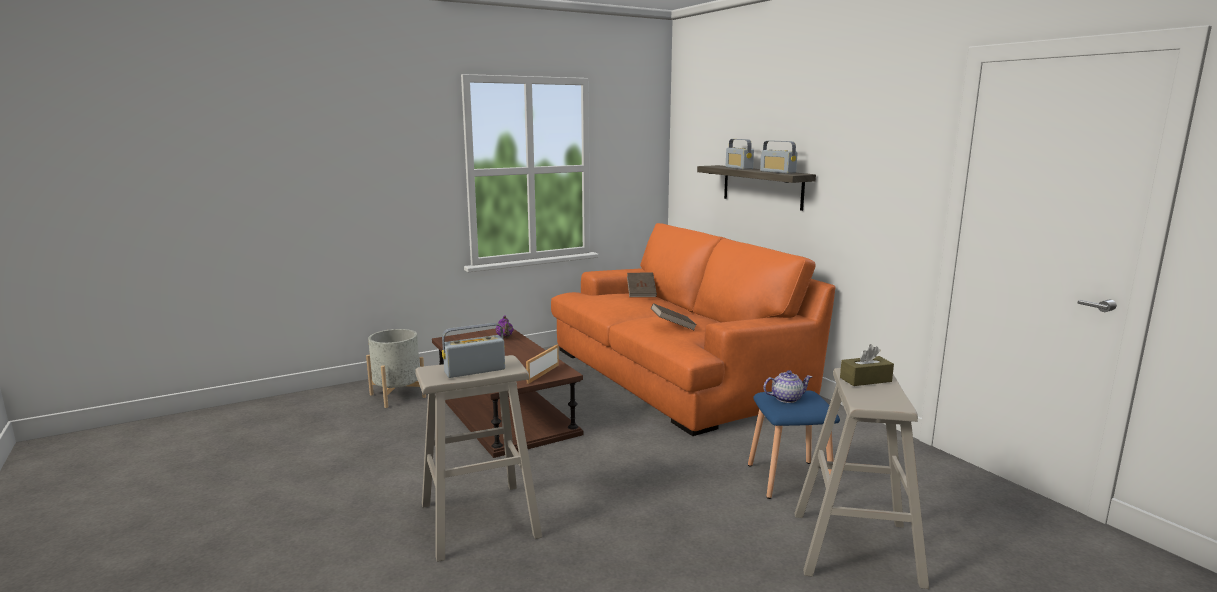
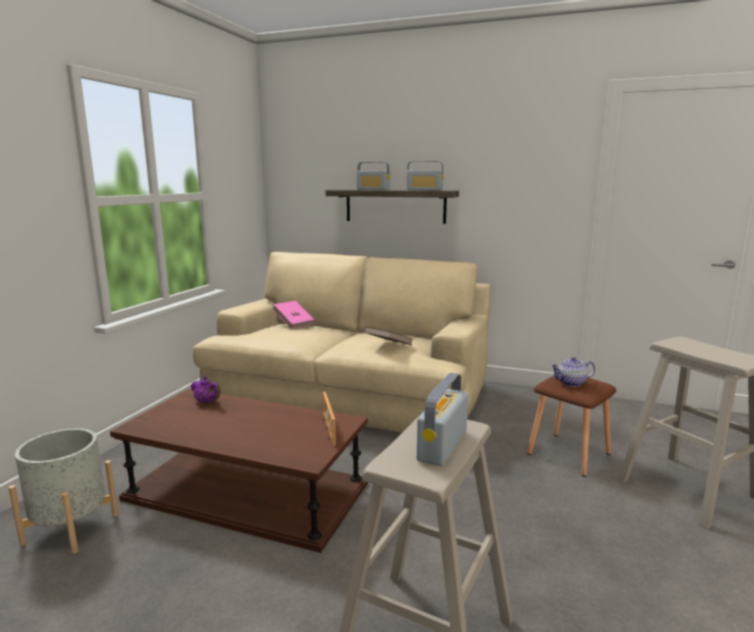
camera: 40 degrees left, 0 degrees up
(641, 293) = (294, 323): brown book -> pink book
(676, 373) = (349, 393): orange sofa -> beige sofa
(786, 398) = (571, 383): teapot -> teapot turned 135 degrees counterclockwise
(788, 478) = (567, 453): blue stool -> brown stool
(865, 379) = (691, 346): brown tissue box -> none

